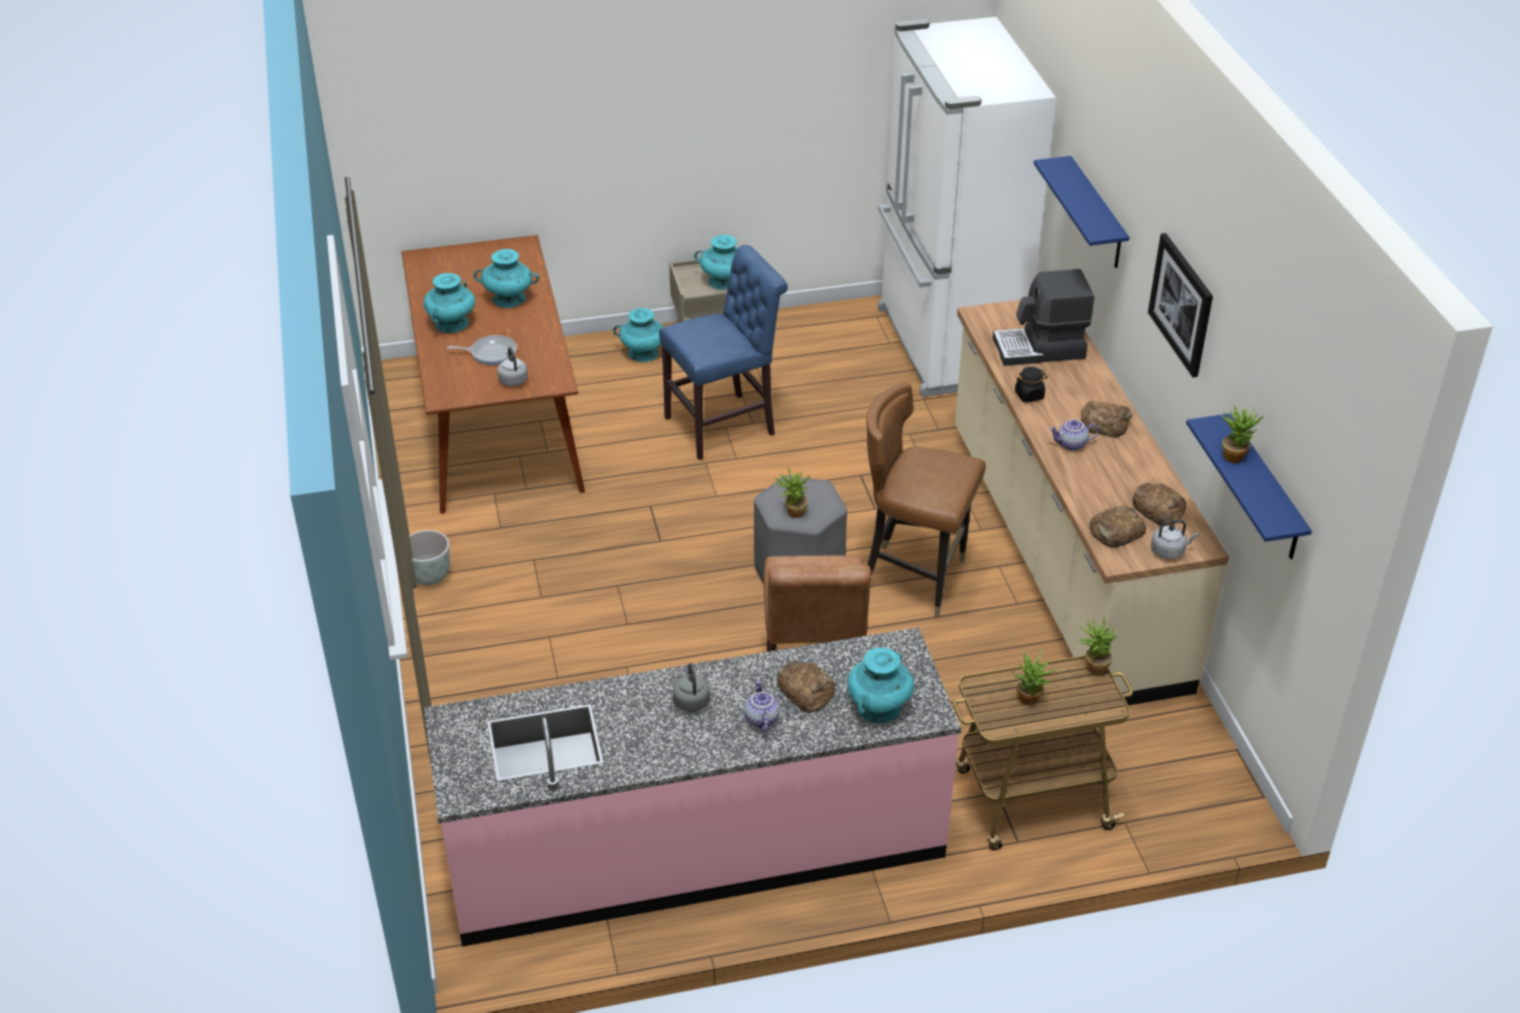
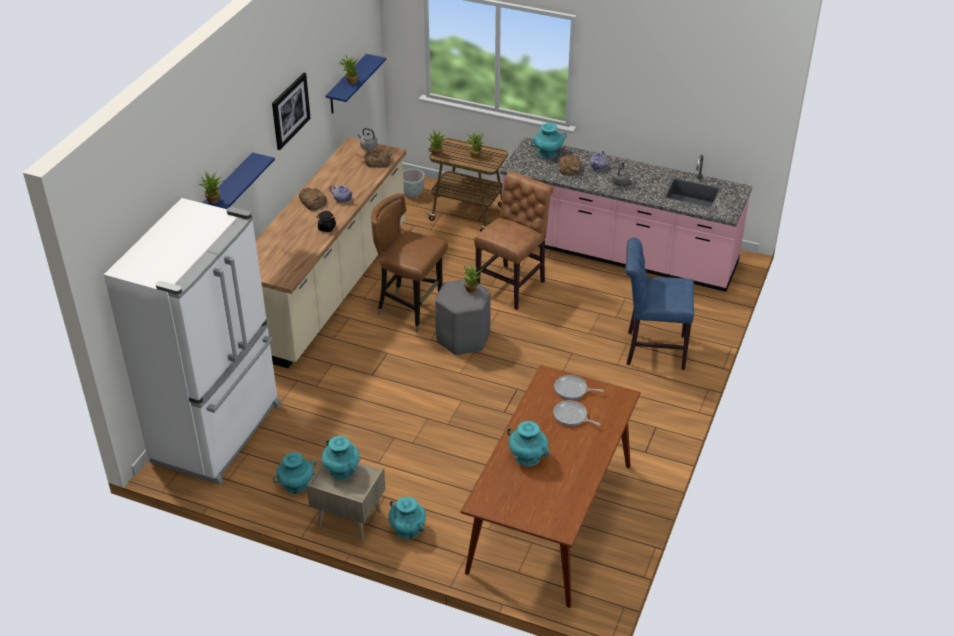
camera: 145 degrees left, 0 degrees up
(429, 576) = (660, 427): grey planter -> grey planter (412, 193)
(451, 324) = (581, 453): turquoise vase -> turquoise vase (296, 484)
(513, 379) = (572, 390): grey kettle -> frying pan
(725, 425) = (411, 444): blue chair -> blue chair (651, 350)
(914, 579) = (410, 310): brown chair -> brown chair turned 150 degrees clockwise
(1040, 349) = (285, 247): coffee machine -> none
(1062, 166) = (214, 202): none -> potted plant
(1158, 509) = (347, 161): bread -> none

